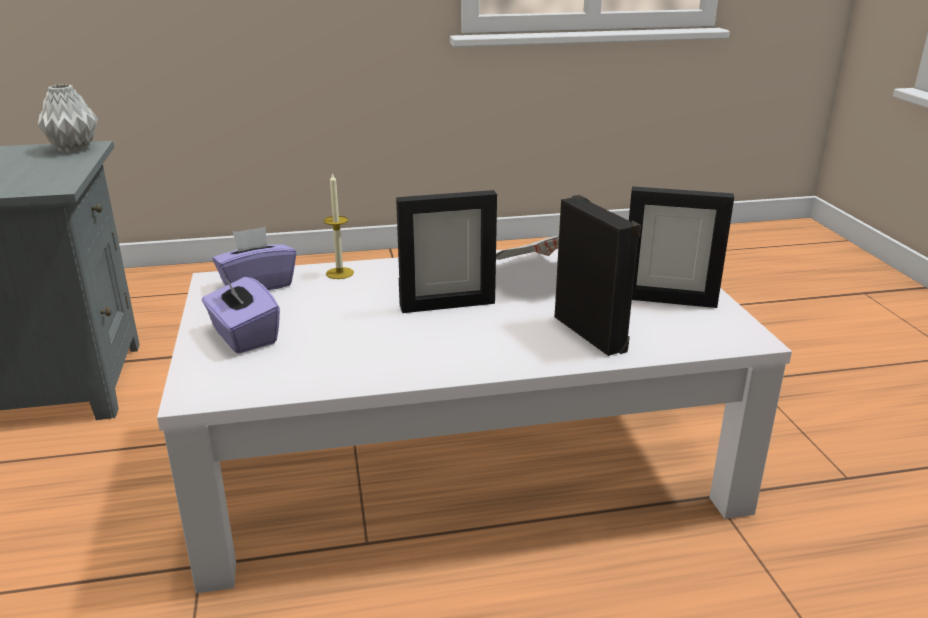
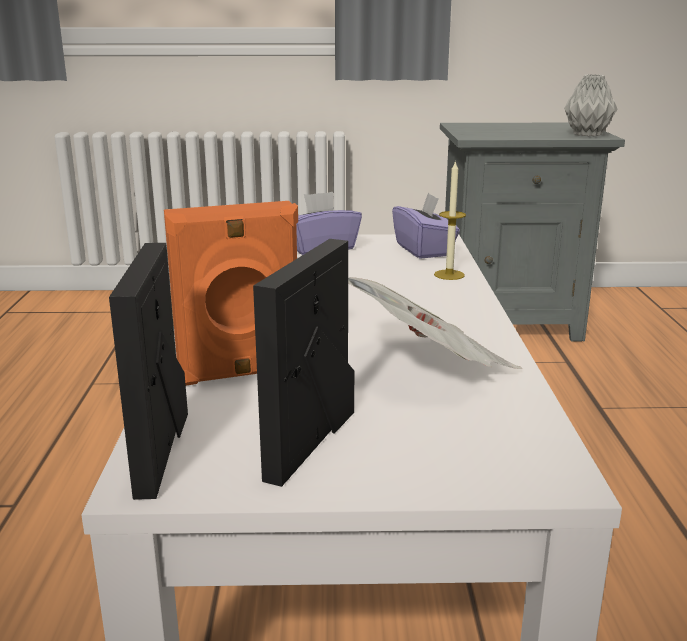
camera: 100 degrees right, 5 degrees down
(447, 304) = (353, 312): picture frame -> picture frame (163, 452)
(592, 333) = (240, 374): black speaker -> orange speaker

